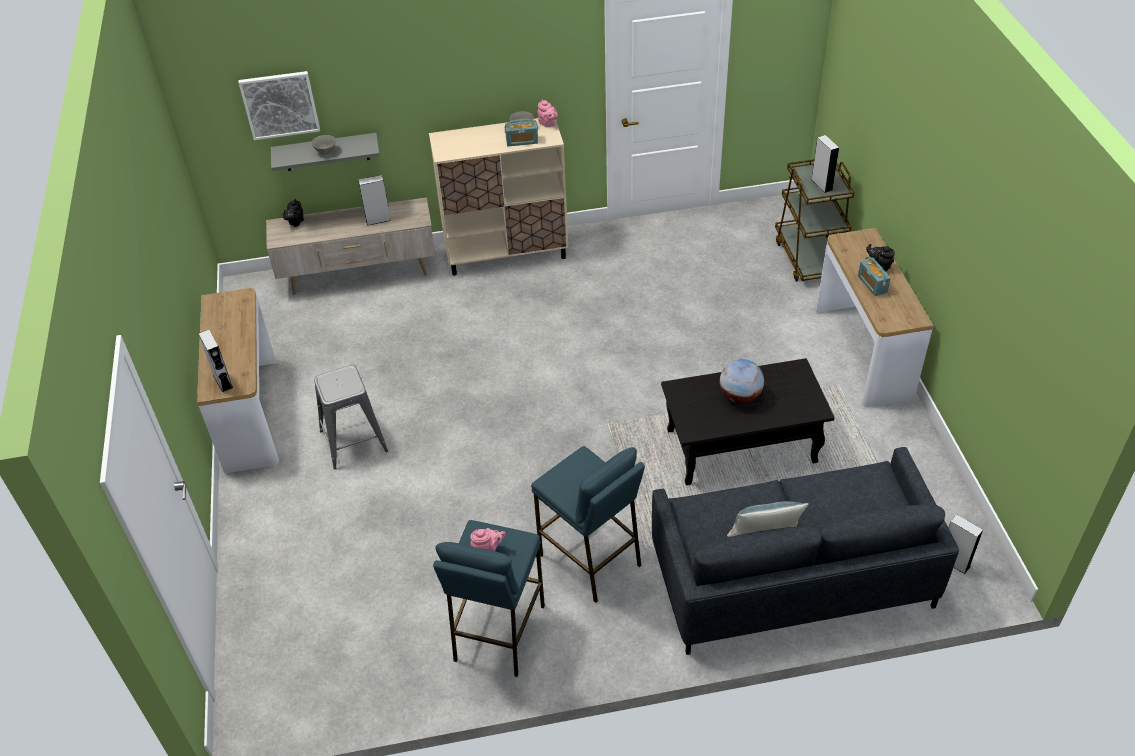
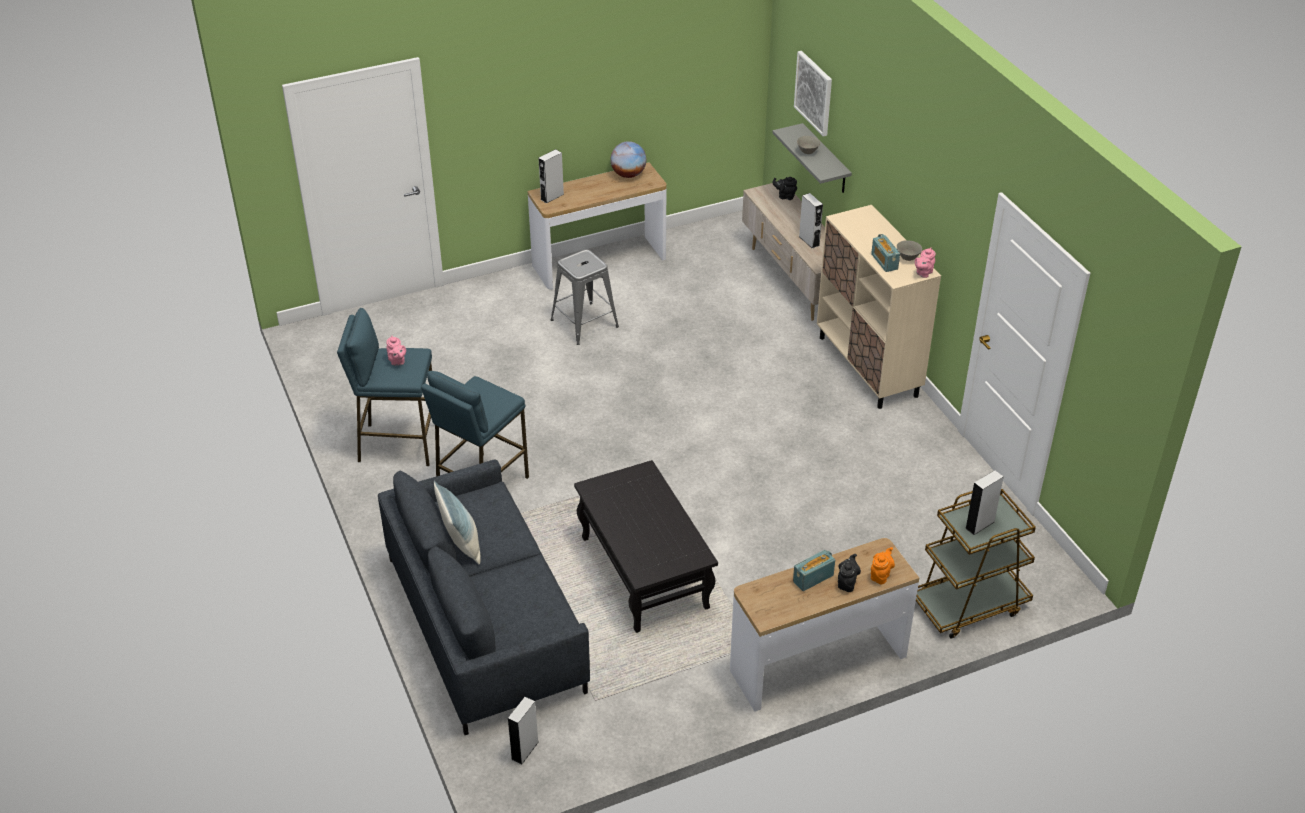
camera: 75 degrees right, 5 degrees down
(740, 396) = (647, 516): globe -> globe (628, 175)
(871, 247) = (880, 575): none -> orange teapot

